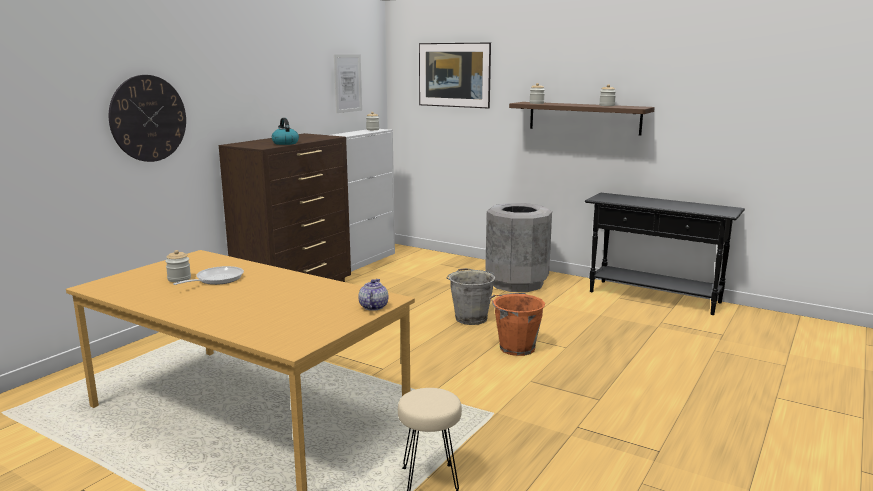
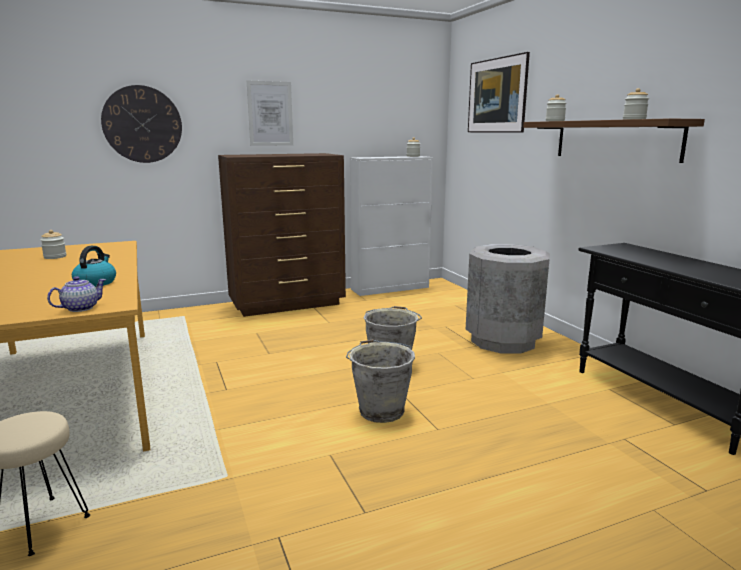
camera: 35 degrees right, 0 degrees up
(216, 280) = (70, 262): frying pan -> none
(285, 143) = (267, 155): kettle -> kettle (95, 282)
(348, 83) = (390, 107): picture -> picture (270, 113)
(515, 348) = (380, 410): orange bucket -> grey bucket

